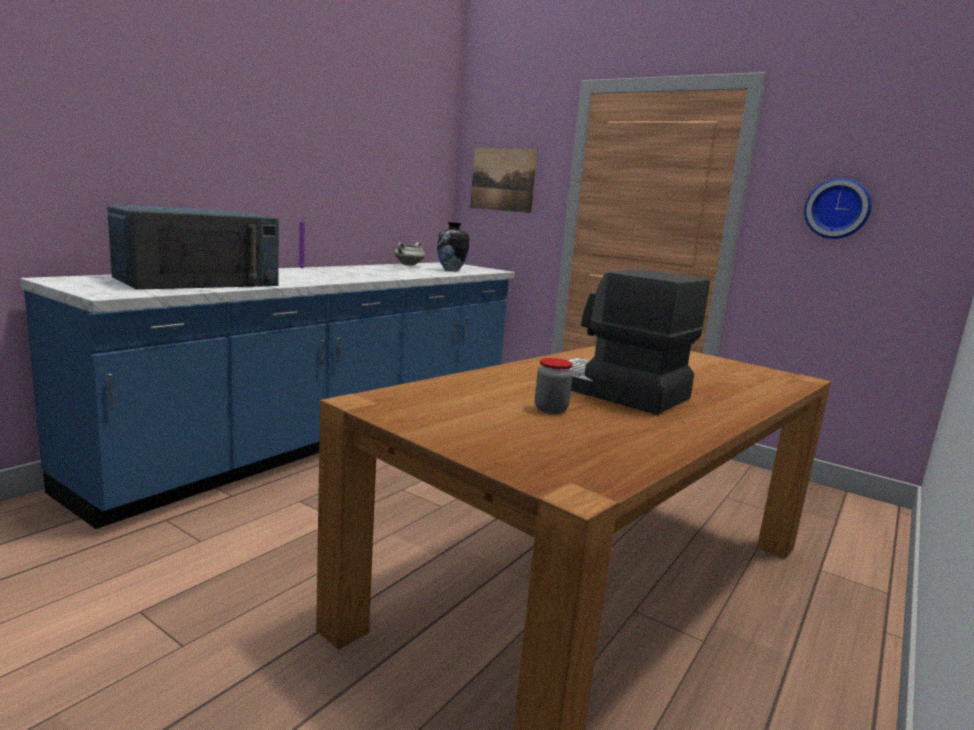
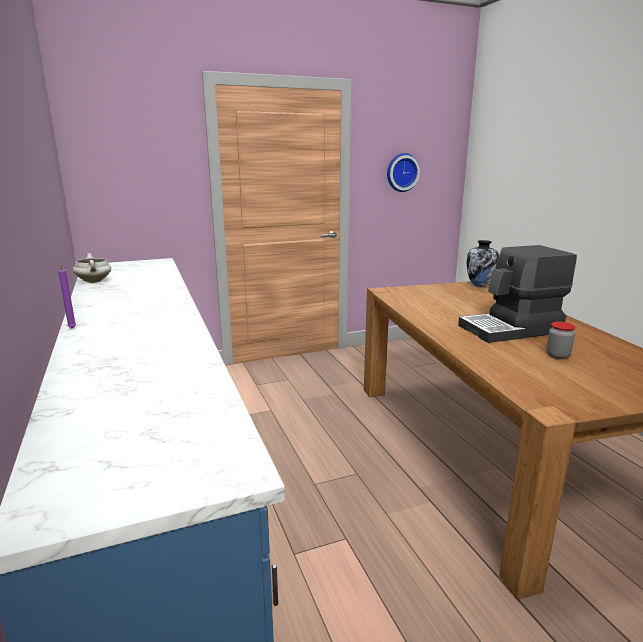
camera: 55 degrees left, 5 degrees up
(198, 281) = (147, 398): blue microwave -> none
(451, 270) = (148, 274): vase -> vase (480, 285)
(503, 179) = (131, 169): picture -> none

